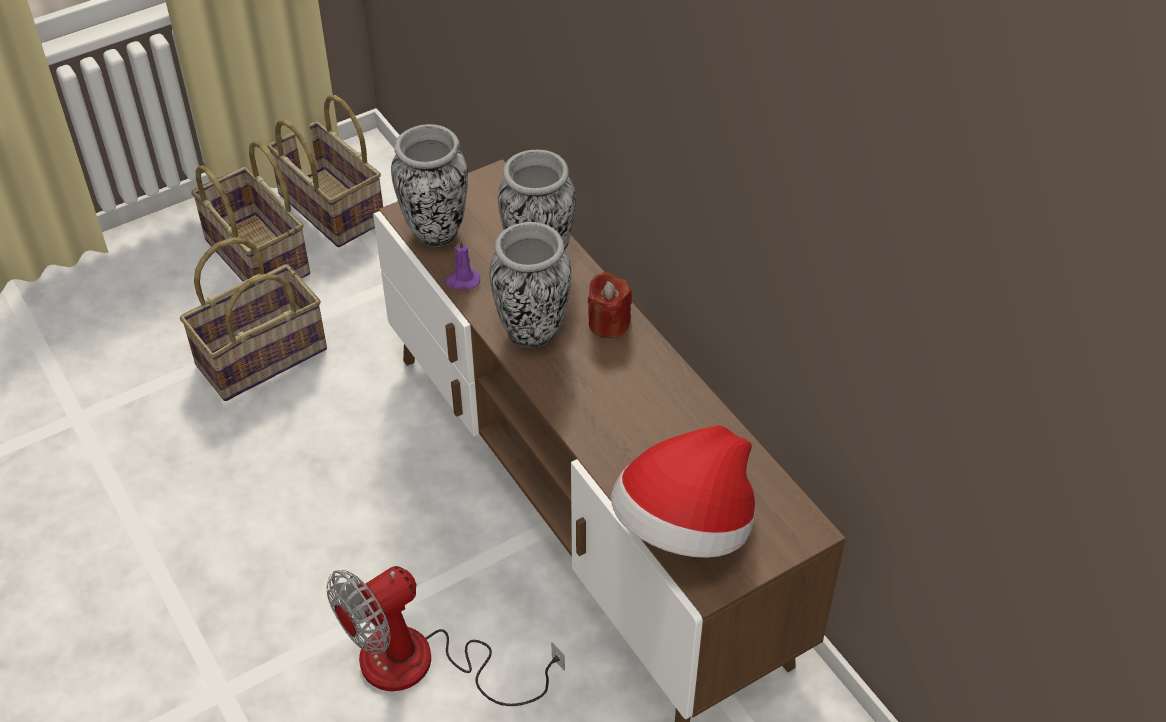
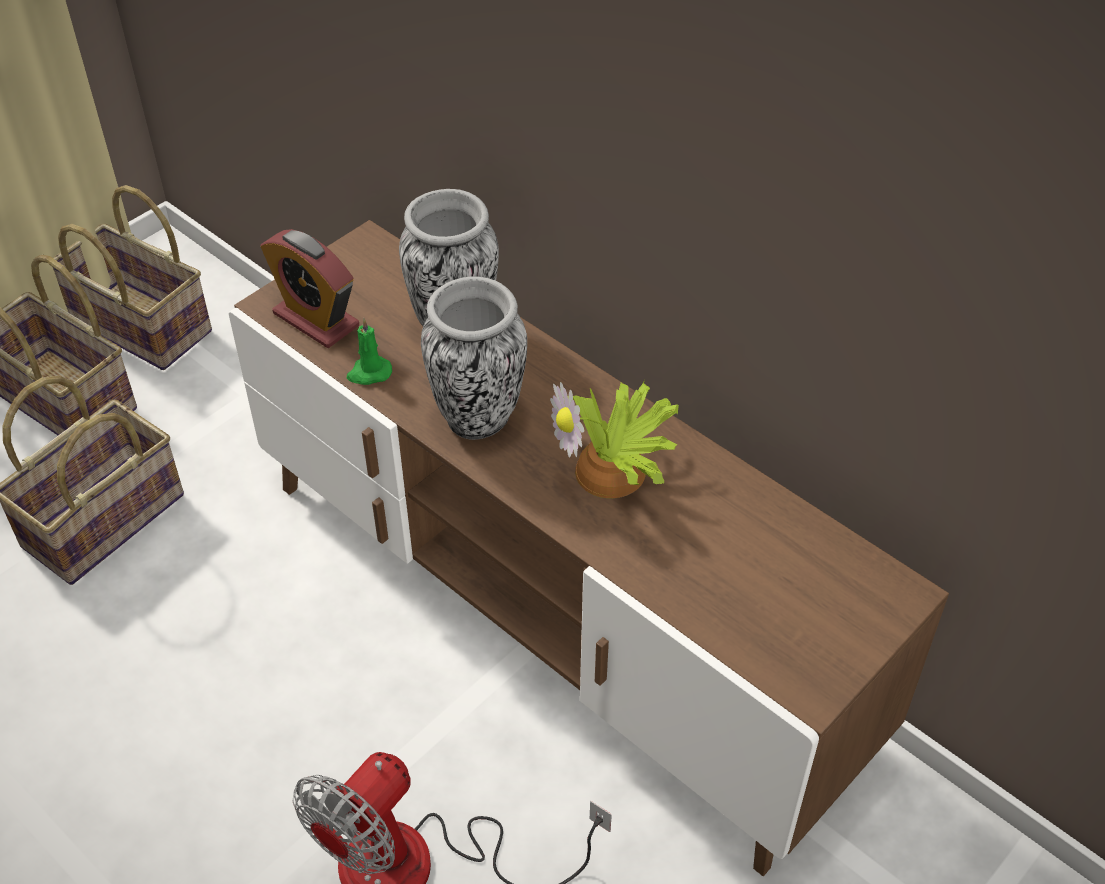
camera: 15 degrees left, 0 degrees up
(436, 232) = (316, 320): vase -> alarm clock
(462, 281) = (369, 373): purple candle -> green candle
(608, 323) = (568, 390): red candle -> none
(622, 393) = (615, 472): none -> potted plant
(685, 527) = (755, 623): hat -> none

